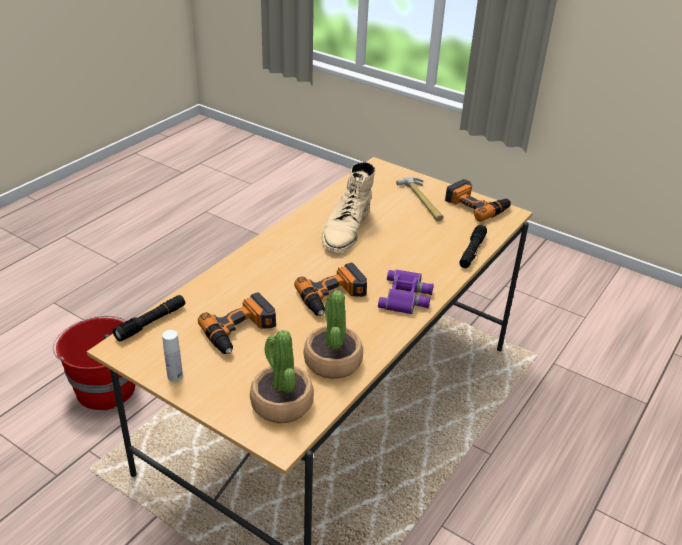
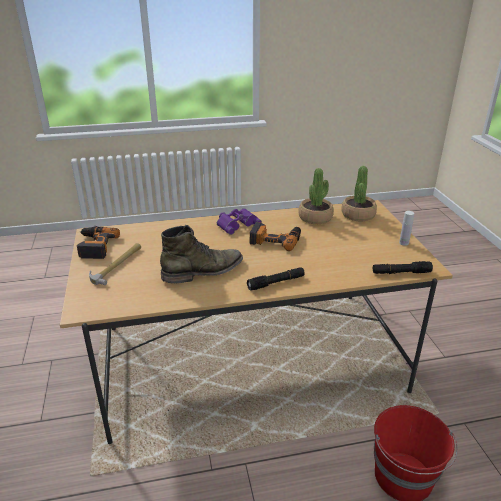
camera: 135 degrees left, 5 degrees down
(241, 331) = (349, 246): power drill -> none
(346, 229) = (203, 271): beige boot -> green boot
(472, 252) = (160, 226): black flashlight -> black flashlight (276, 283)

